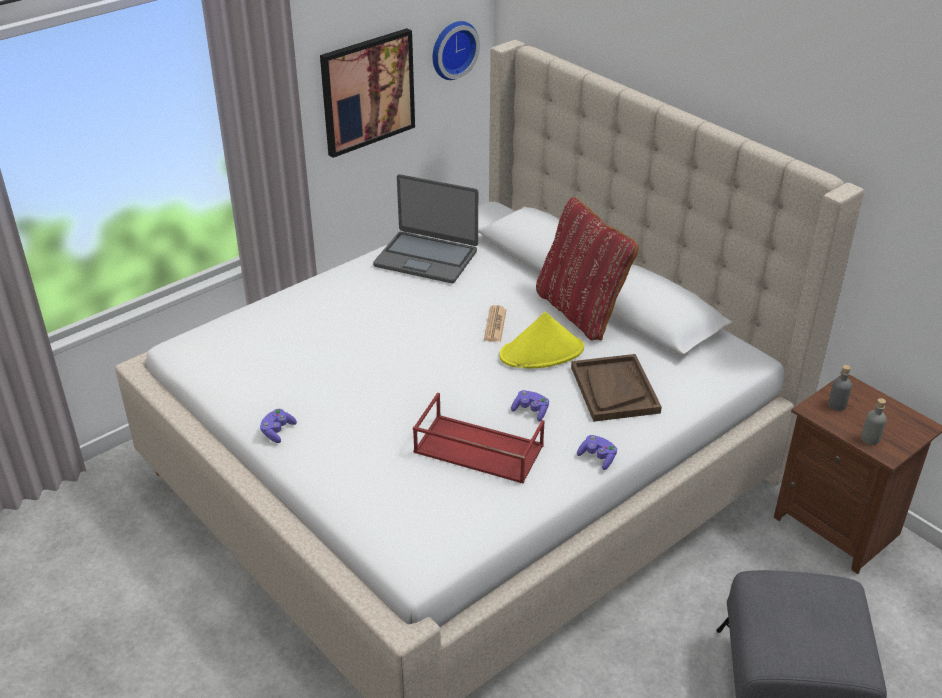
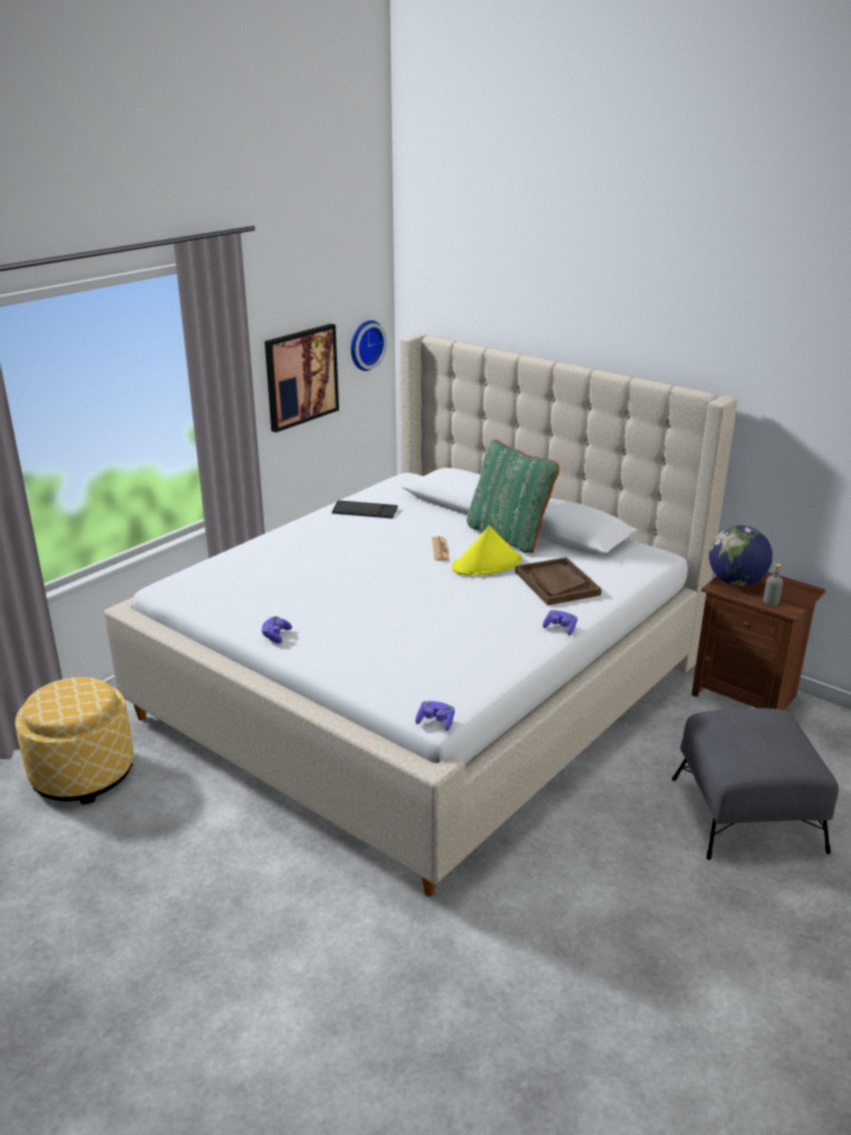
camera: 10 degrees left, 10 degrees down
(86, 536) = (83, 774): none -> ottoman
(426, 258) = (365, 511): laptop -> keyboard
(477, 449) = (456, 632): red tray -> none
(531, 411) = (492, 603): purple game controller -> purple game controller (436, 722)
(581, 311) = (509, 536): red pillow -> green pillow
(837, 405) = (736, 582): grey bottle -> globe

